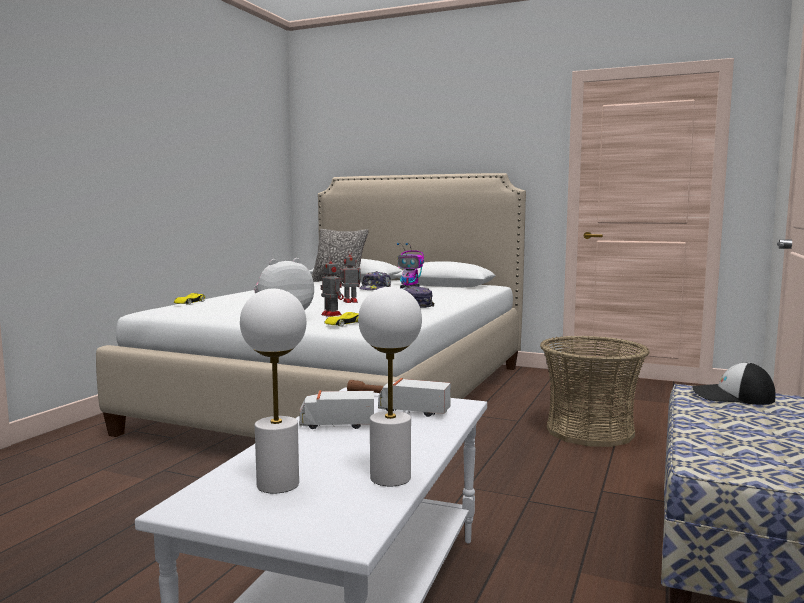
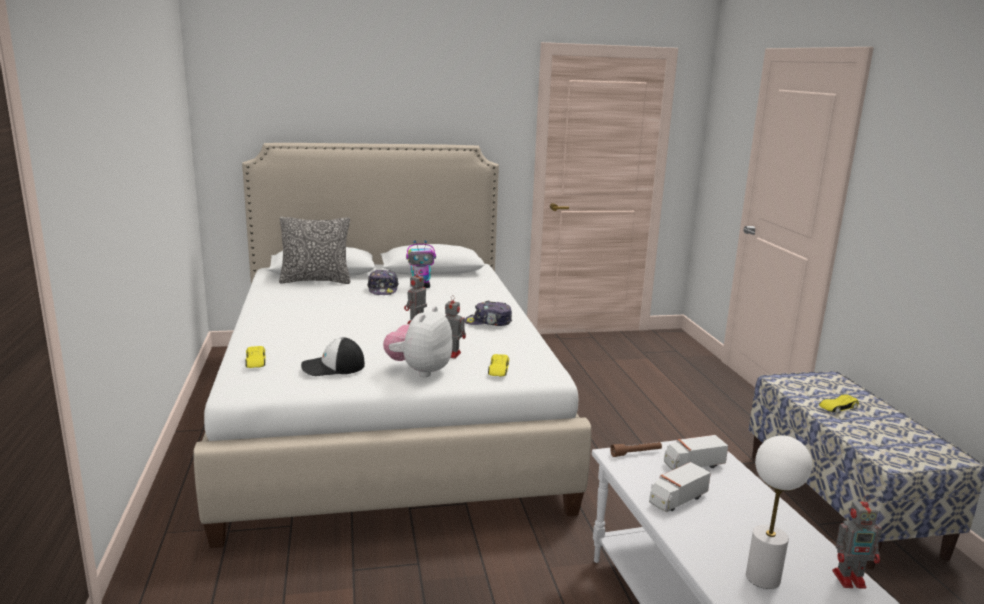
camera: 35 degrees left, 10 degrees up
(369, 513) = (850, 579): none -> toy robot
(390, 478) = (804, 542): white table lamp -> none
(589, 431) = (632, 405): basket -> none
(730, 418) = (838, 407): none -> yellow toy car
(732, 396) = (806, 382): cap -> cap (332, 367)

